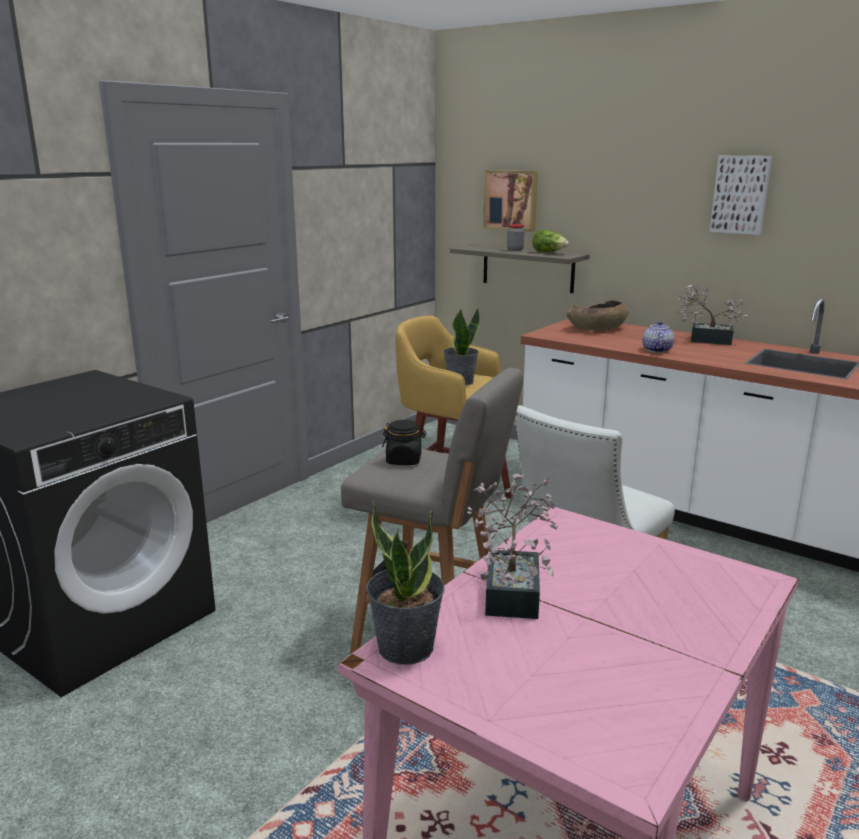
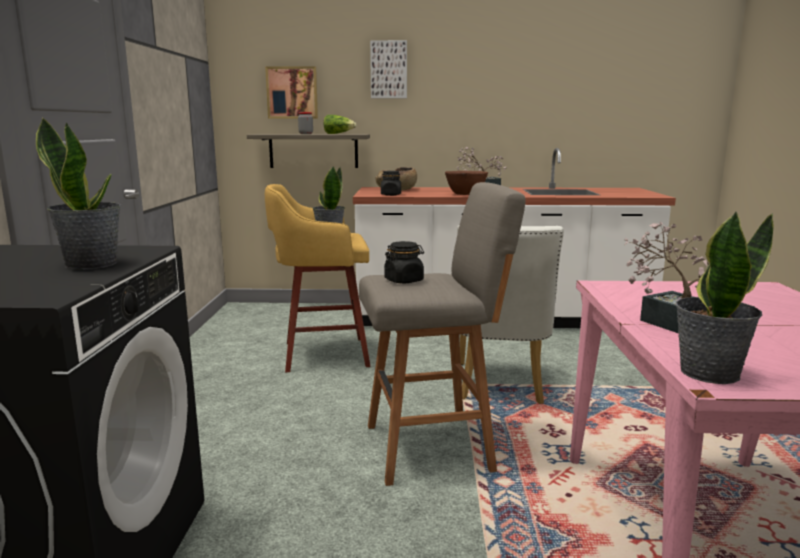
camera: 35 degrees left, 5 degrees down
(105, 409) = (92, 264): none -> potted plant
(568, 338) = (391, 195): none -> black jar
(656, 350) = (465, 194): teapot -> brown bowl
(741, 194) = (485, 80): picture -> picture (389, 70)

